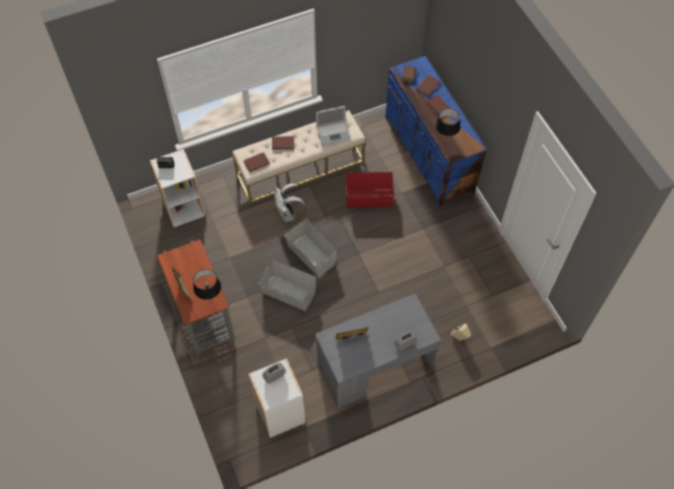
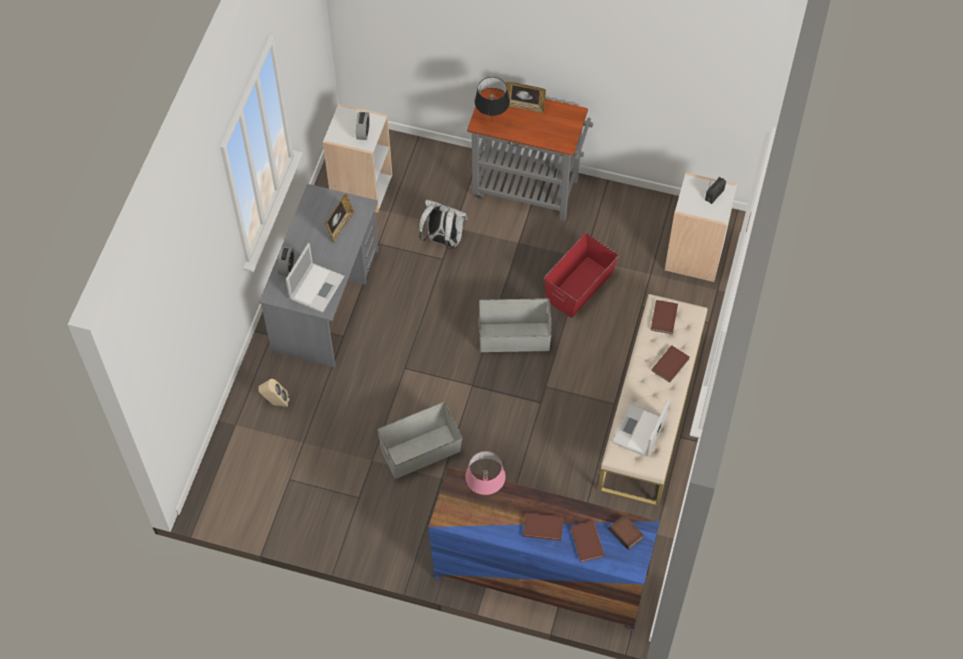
camera: 130 degrees right, 0 degrees up
(288, 214) = (591, 352): white backpack -> white backpack (443, 239)
(288, 292) = (488, 283): grey storage box -> grey storage box (421, 451)
(368, 198) = (538, 454): red storage box -> red storage box (580, 286)
(402, 317) = (317, 287): none -> laptop
(445, 139) = (485, 492): black table lamp -> pink table lamp

